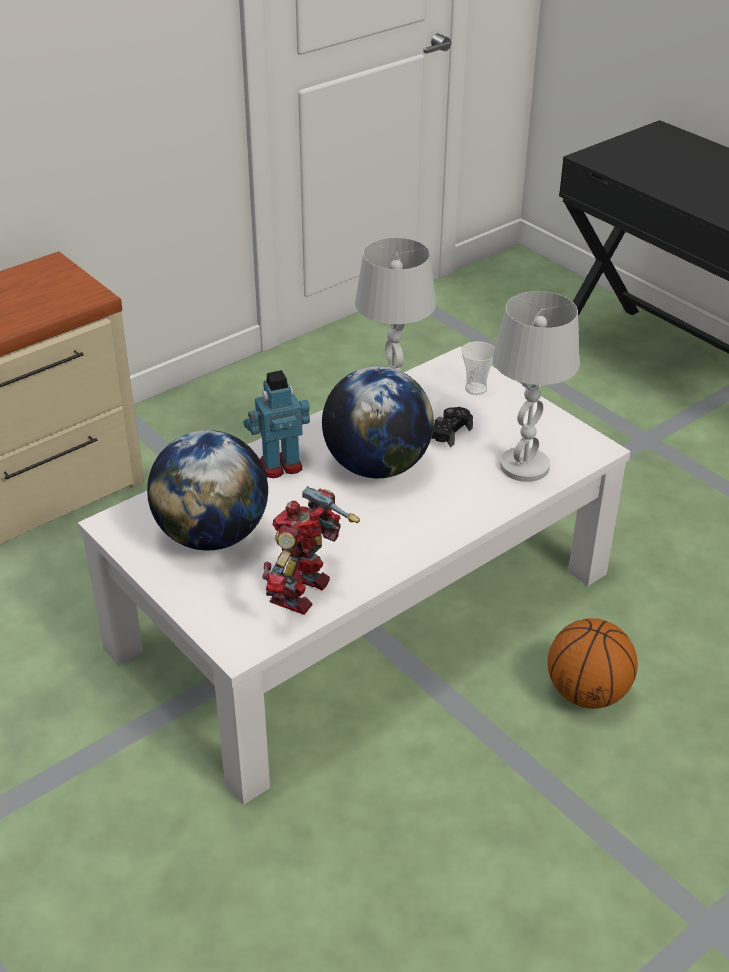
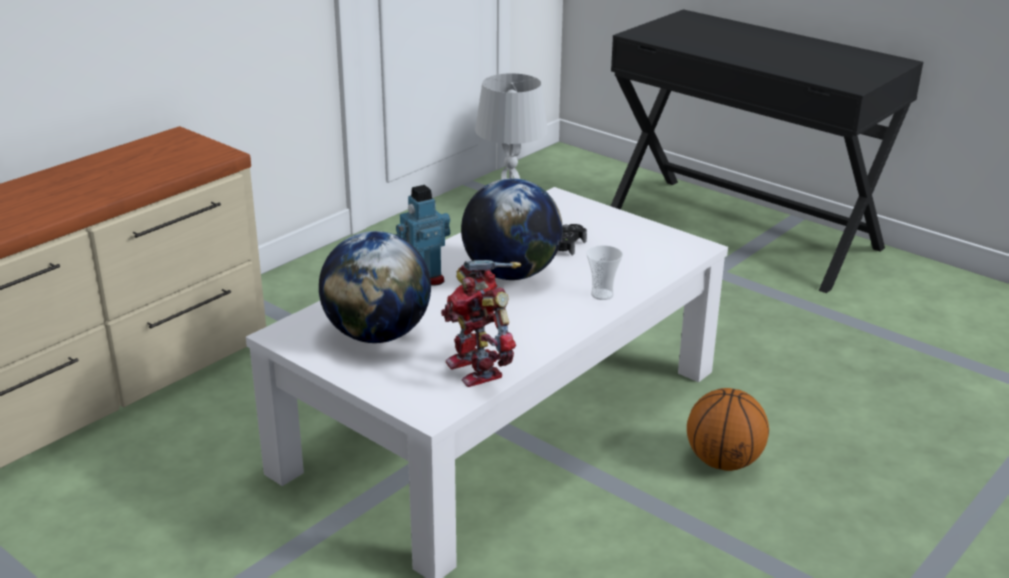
camera: 10 degrees left, 10 degrees down
(305, 593) = (478, 368): toy robot -> toy robot turned 45 degrees counterclockwise
(476, 389) = (579, 214): cup -> cup (602, 294)
(524, 466) = (641, 263): white table lamp -> none

